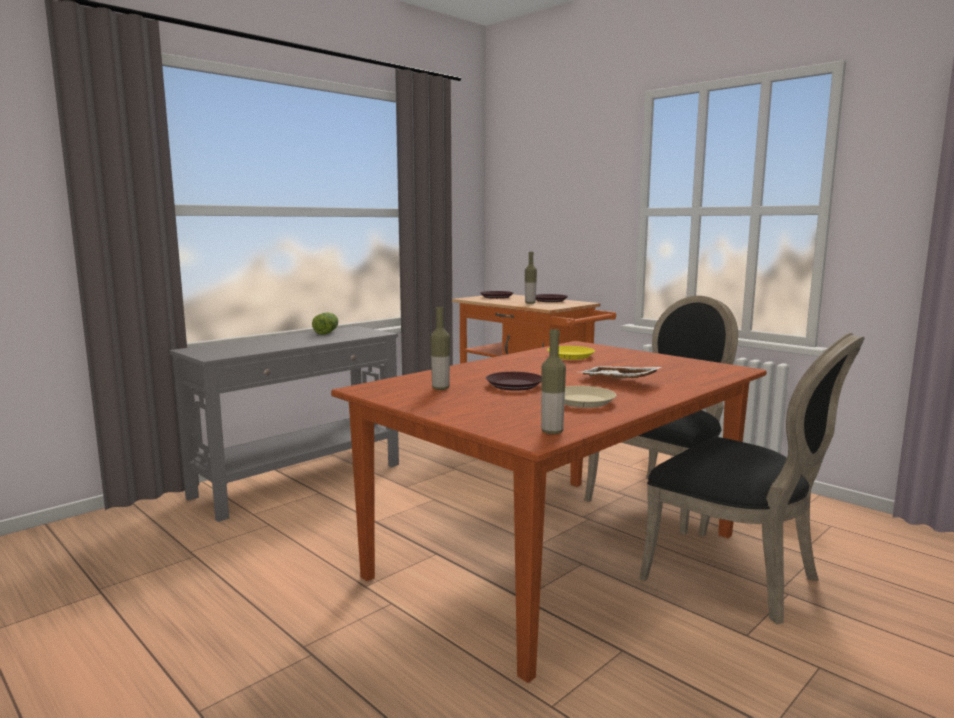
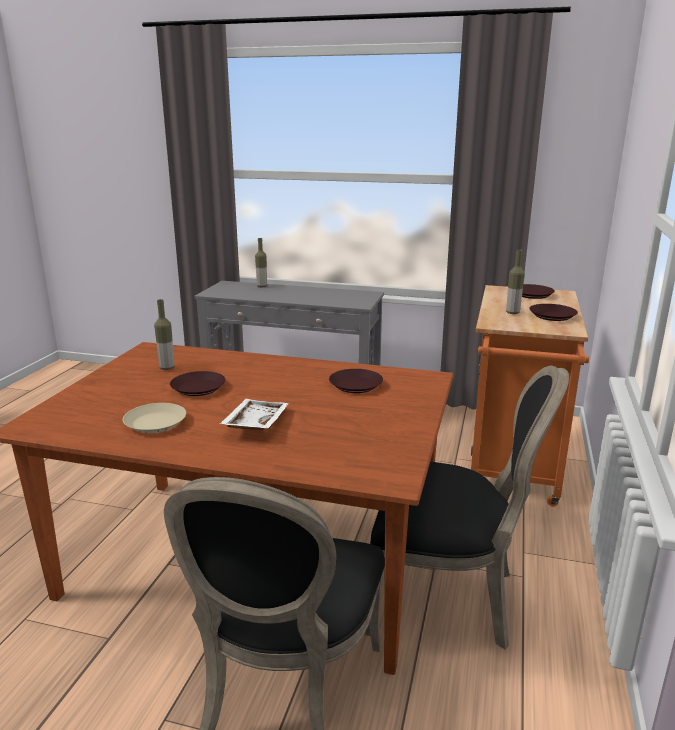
camera: 60 degrees right, 10 degrees up
(327, 332) = (338, 292): lettuce -> none
(552, 432) = (47, 428): bottle -> bottle (262, 286)
(571, 356) = (356, 385): yellow plate -> brown plate

